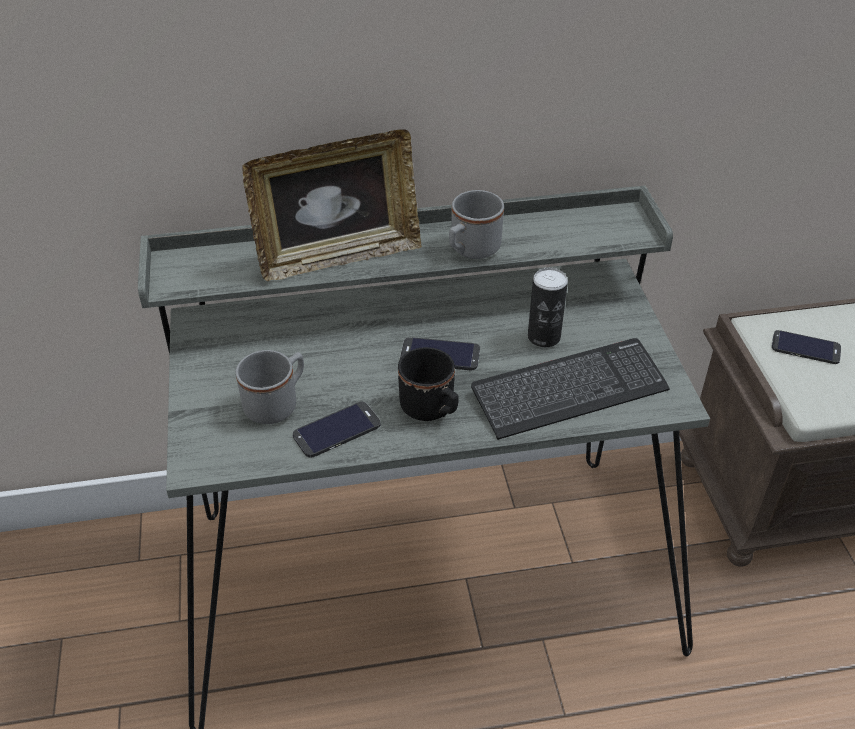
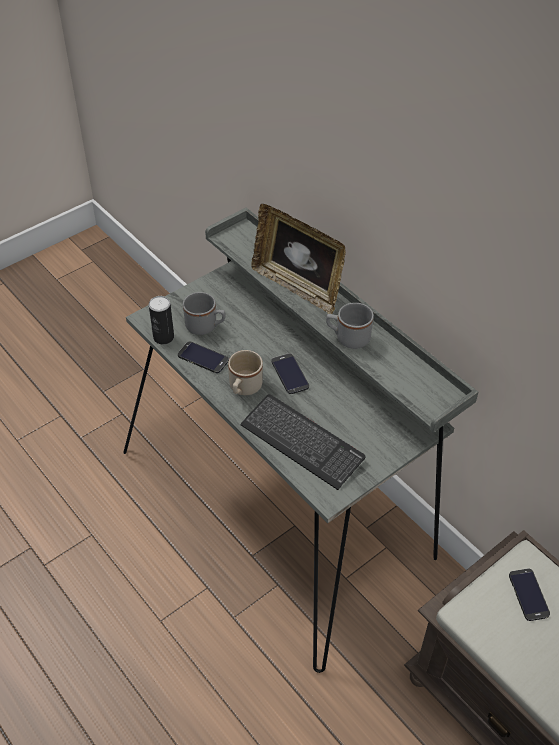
camera: 60 degrees right, 5 degrees up
(431, 410) = (243, 388): black mug -> beige mug
(544, 337) = (340, 414): can -> can (163, 337)

